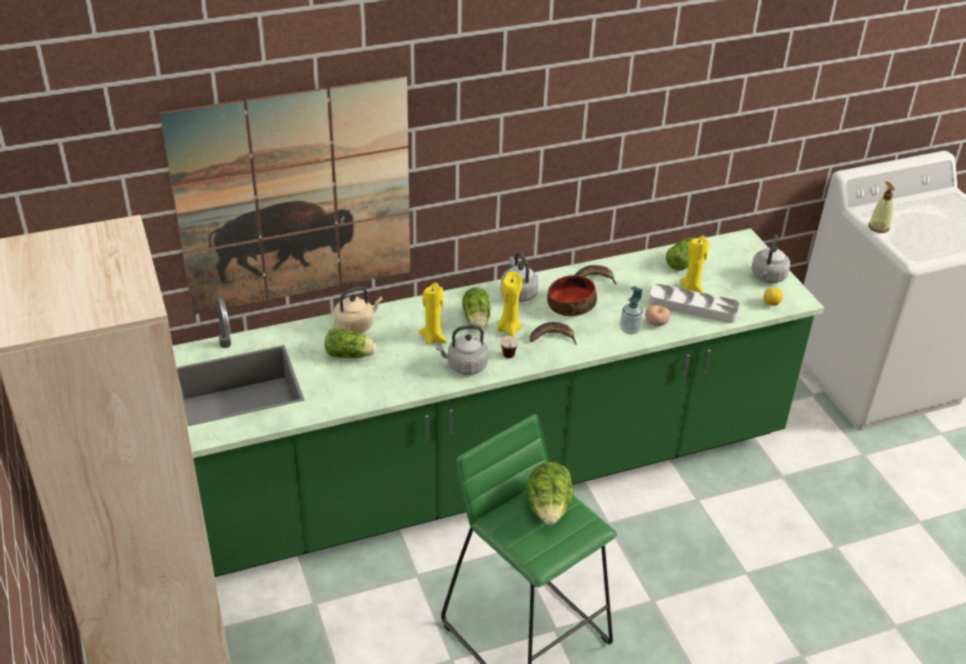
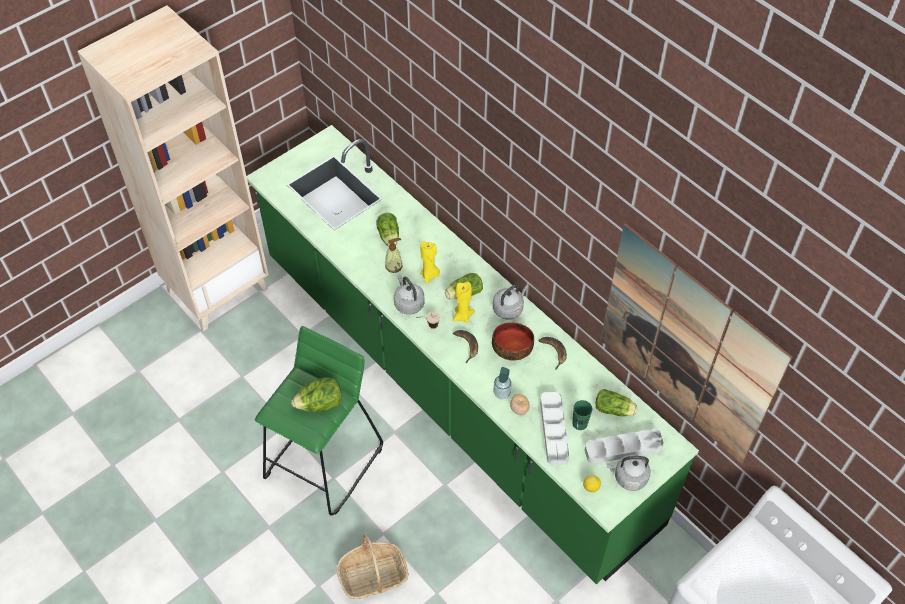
camera: 70 degrees right, 15 degrees up
(295, 197) = (418, 124): picture -> picture (687, 346)
(356, 325) = (422, 228): beige kettle -> none
(692, 288) = (579, 423): yellow candle -> green cup
(707, 626) = (373, 576): none -> basket
(732, 270) = (623, 448): none -> grey tray
(878, 227) = (734, 549): soap dispenser -> soap dispenser (394, 266)

